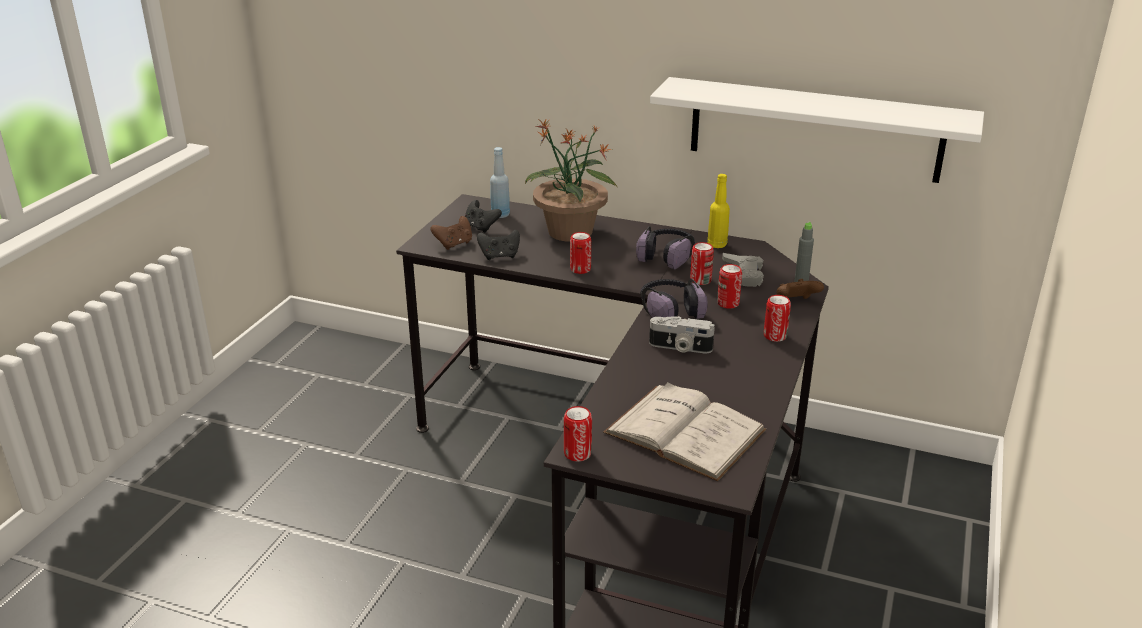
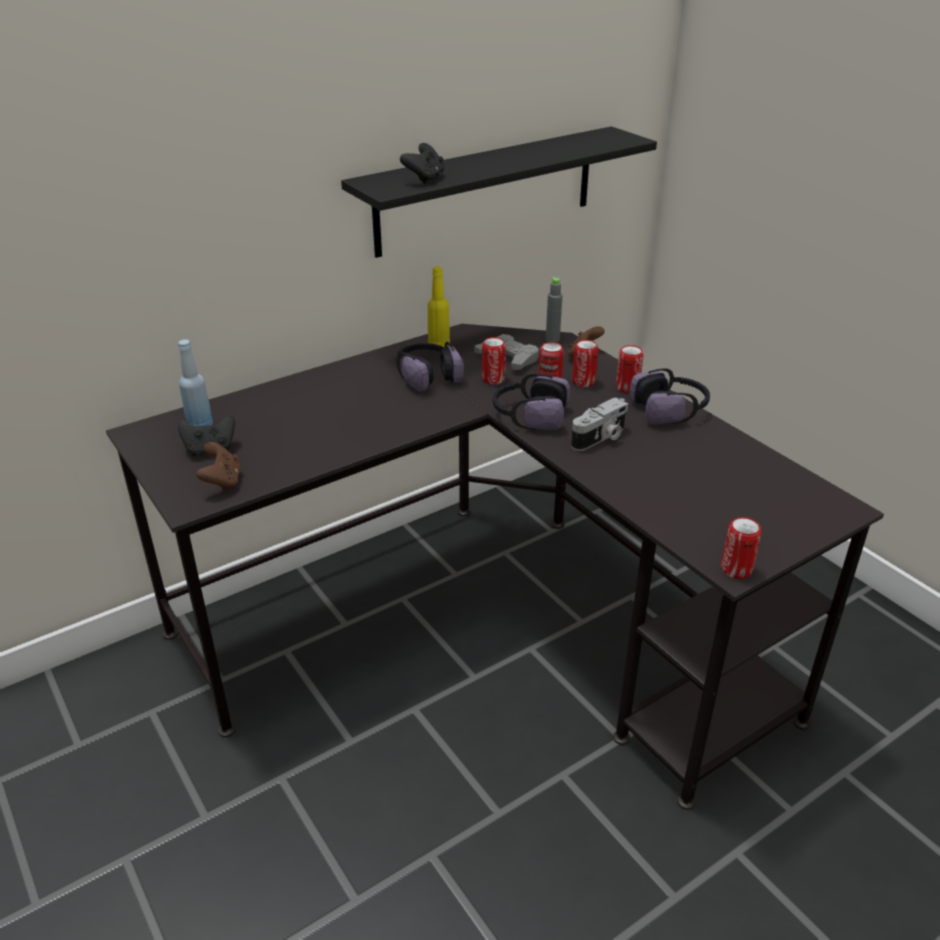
camera: 55 degrees left, 5 degrees up
(499, 256) = (294, 463): black game controller -> black game controller (424, 178)
(570, 232) = (305, 403): potted plant -> none
(580, 269) = (390, 428): can -> can (583, 382)
(684, 431) = (742, 494): white book -> none
(769, 365) = (670, 410): none -> headphones
(815, 129) = (486, 191): white shelf -> black shelf

